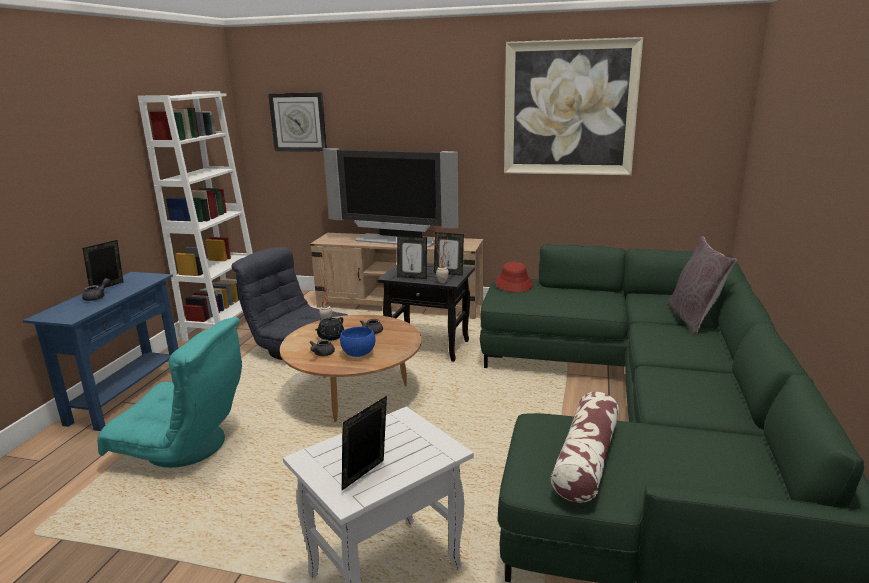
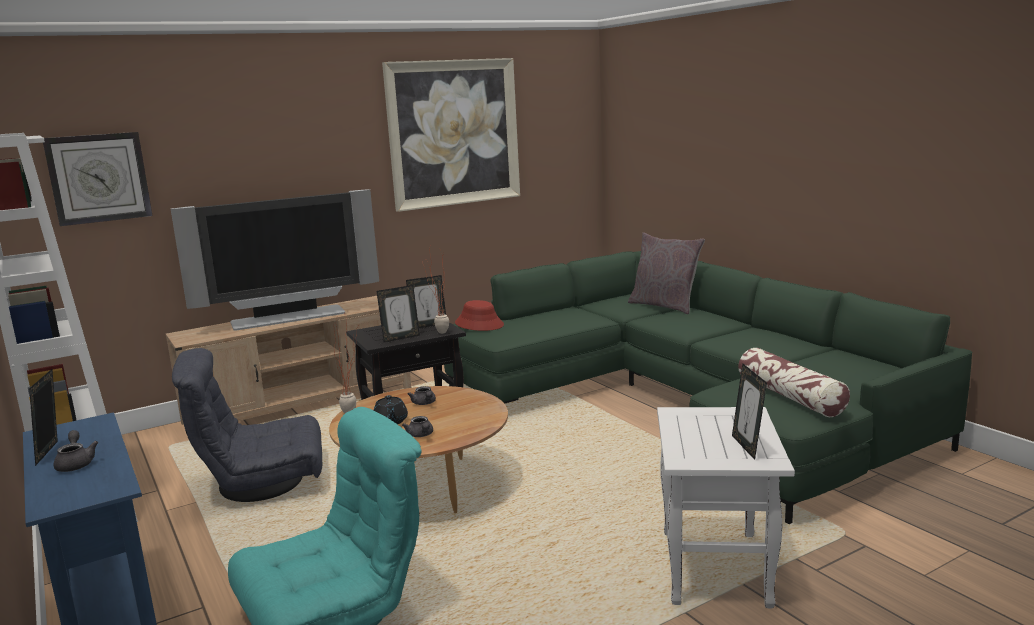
camera: 45 degrees left, 5 degrees down
(359, 354) = (457, 421): blue bowl -> none

